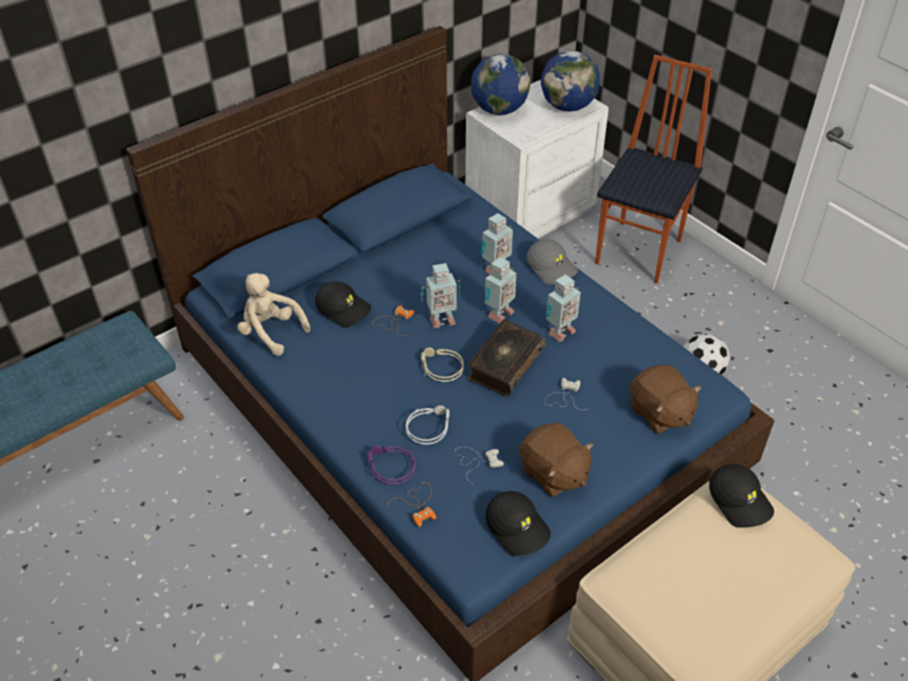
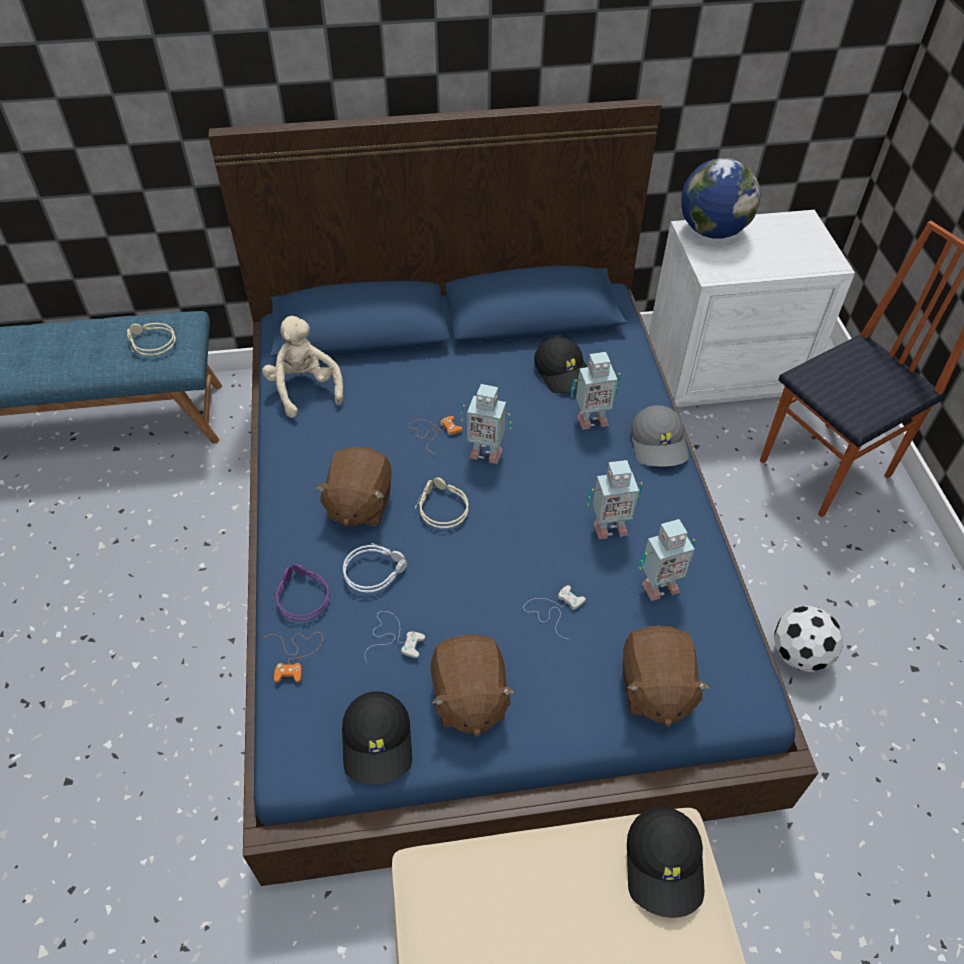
camera: 30 degrees right, 5 degrees up
(110, 350) = (150, 343): none -> beige headphones
(344, 309) = (395, 395): black cap -> black cap (564, 372)
(380, 391) = (359, 504): none -> brown plush toy
(498, 314) = (554, 474): toy robot -> toy robot (658, 586)
(504, 365) = (514, 537): book -> none
(568, 106) = (801, 255): globe -> none

